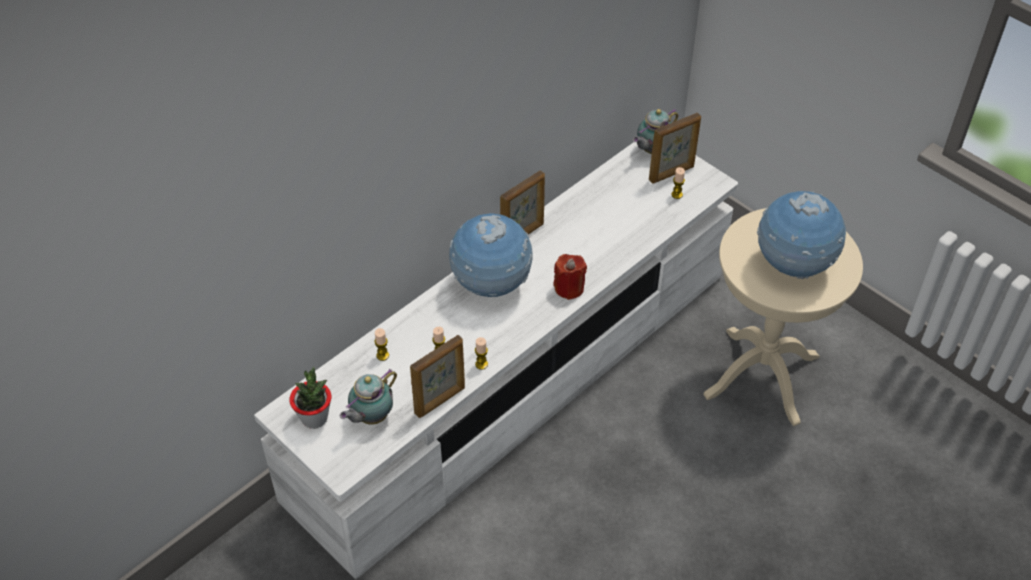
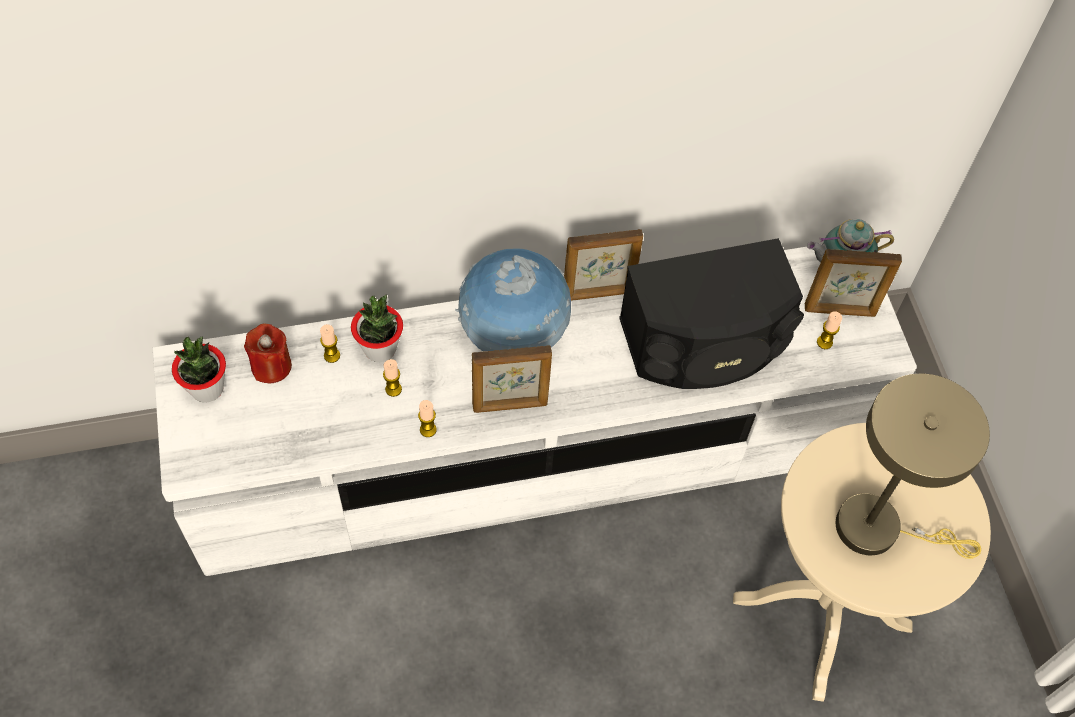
camera: 30 degrees right, 10 degrees up
(371, 417) = (264, 422): teapot -> none
(411, 335) = (380, 349): none -> potted plant
(440, 401) = (350, 447): picture frame -> picture frame (510, 405)
(569, 288) = (599, 391): red candle -> red candle (271, 366)
(609, 230) = (705, 343): none -> black speaker
(793, 266) = (879, 528): globe -> beige table lamp

